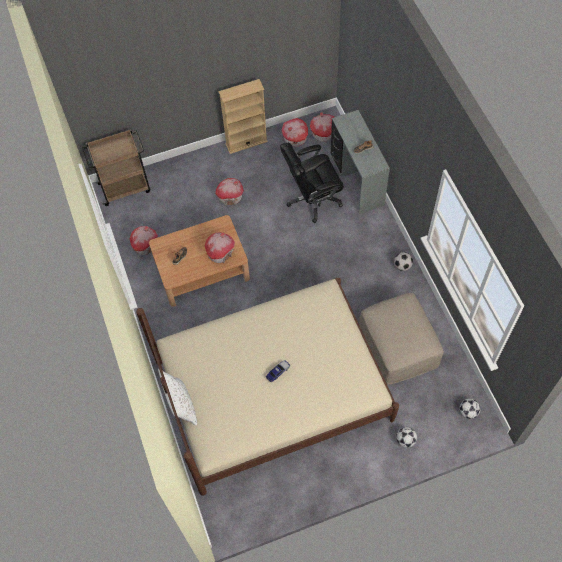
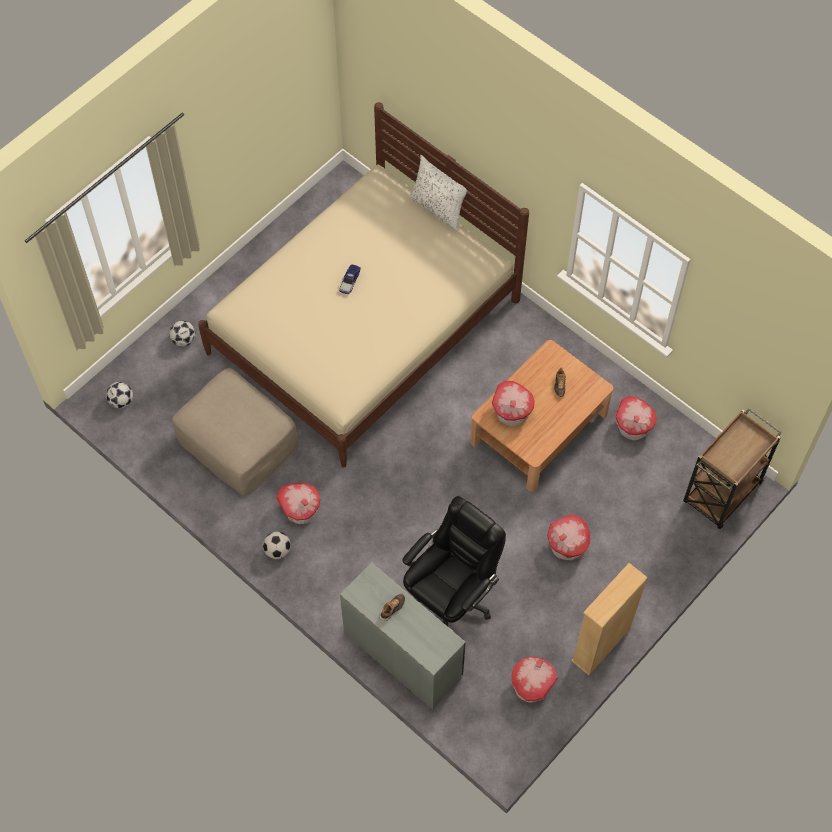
camera: 150 degrees right, 0 degrees up
(323, 133) = (496, 716): toy house -> toy house (300, 510)

